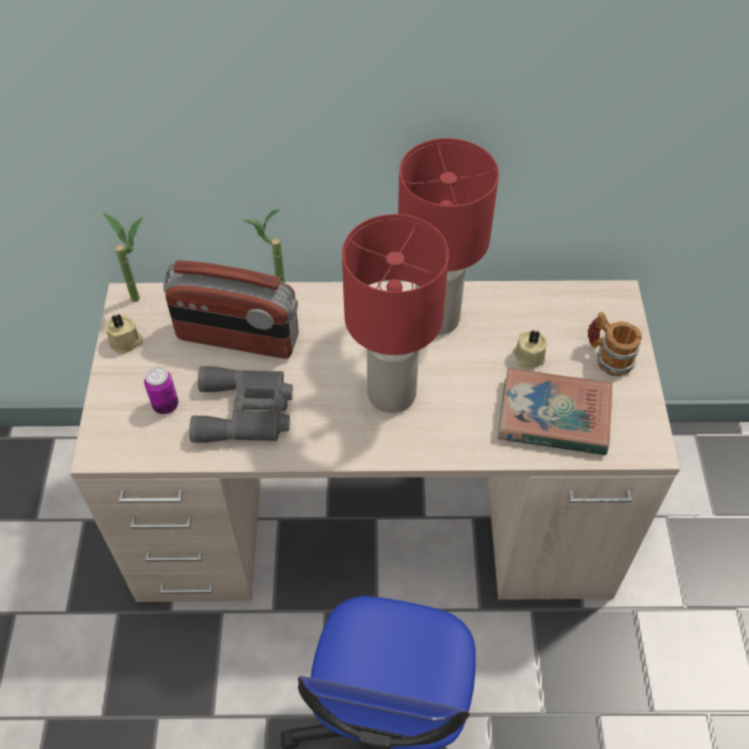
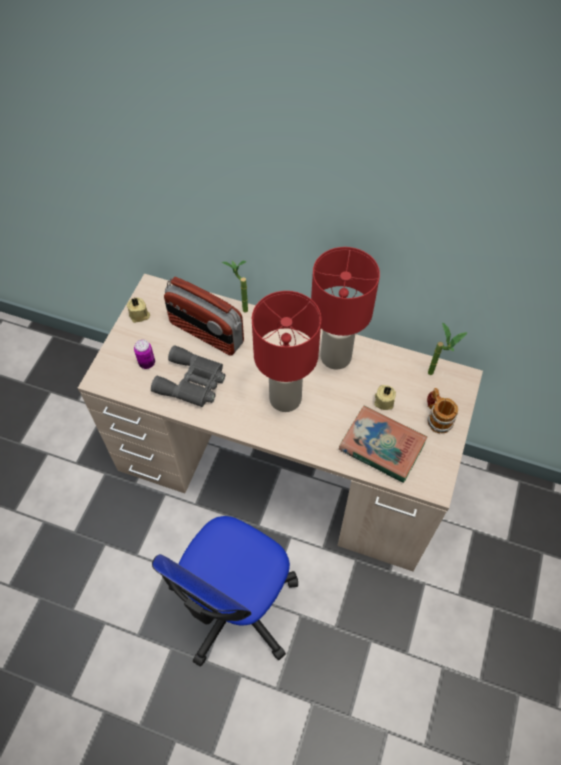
camera: 20 degrees right, 5 degrees up
(144, 299) = (160, 290): potted plant -> potted plant (436, 375)

